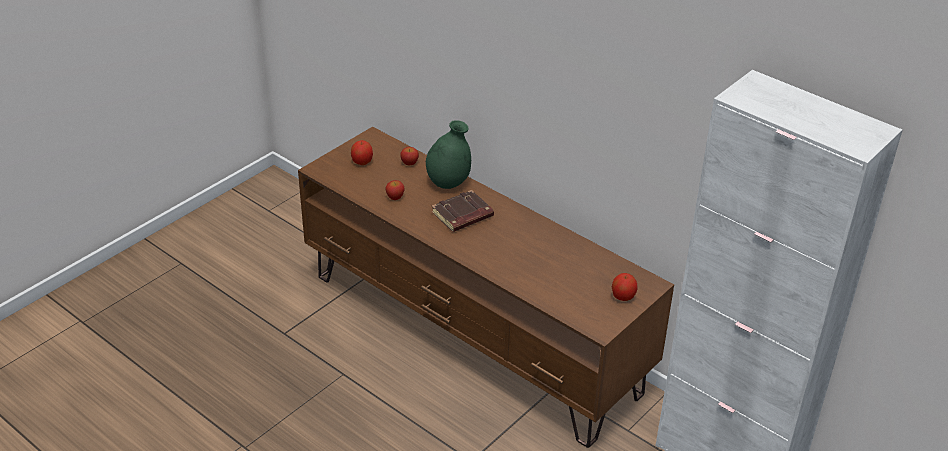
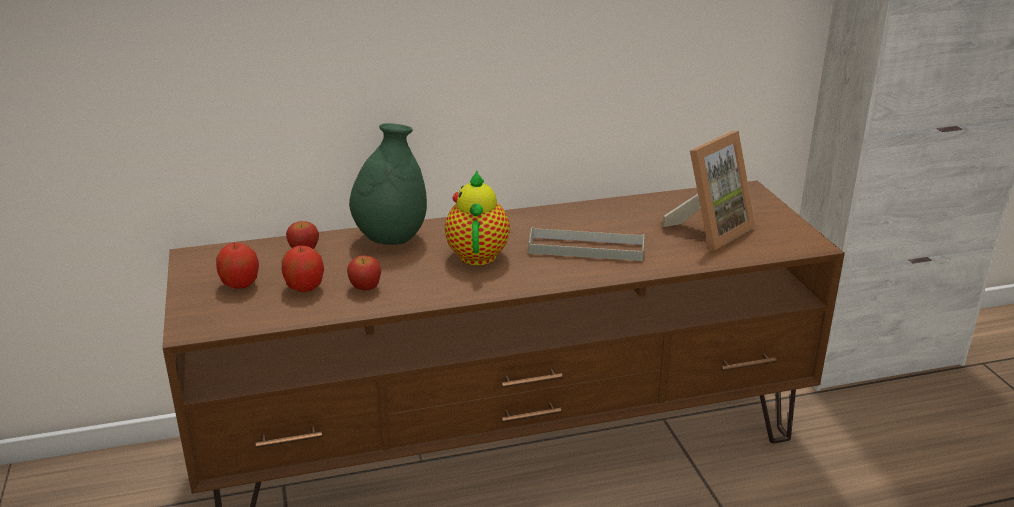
camera: 55 degrees left, 10 degrees down
(462, 216) = (478, 253): brown book -> teapot
(505, 249) = (586, 248): none -> grey tray
(576, 286) = (710, 231): none -> picture frame
(623, 297) = (756, 212): apple -> apple (305, 287)

